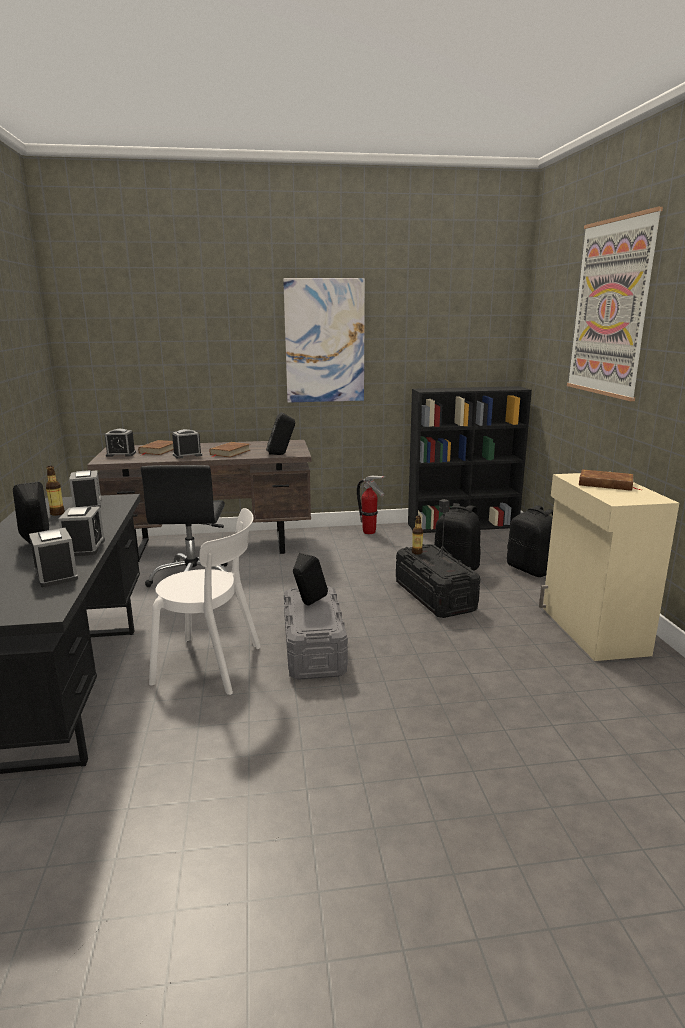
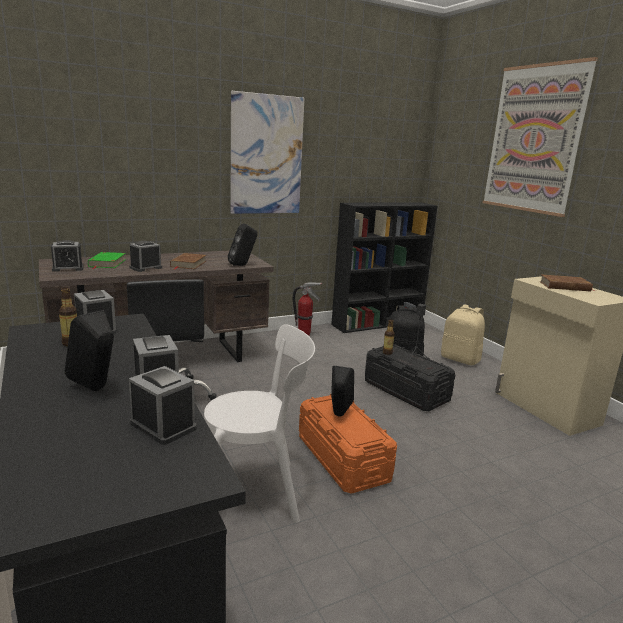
camera: 20 degrees left, 0 degrees up
(158, 450) = (107, 263): brown book -> green book
(314, 649) = (343, 458): grey storage box -> orange storage box
(531, 570) = (460, 359): black backpack -> beige backpack

